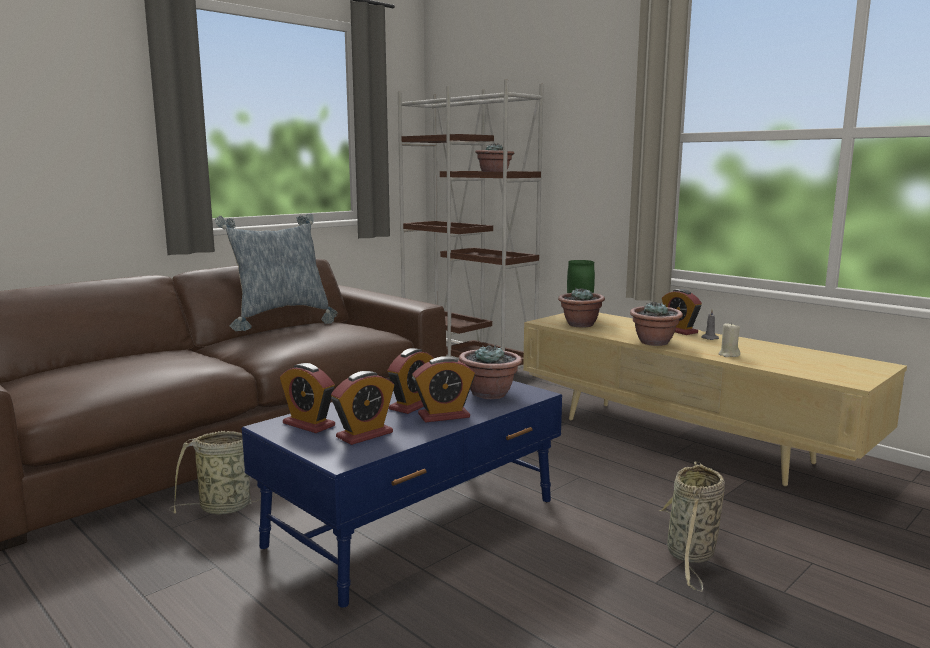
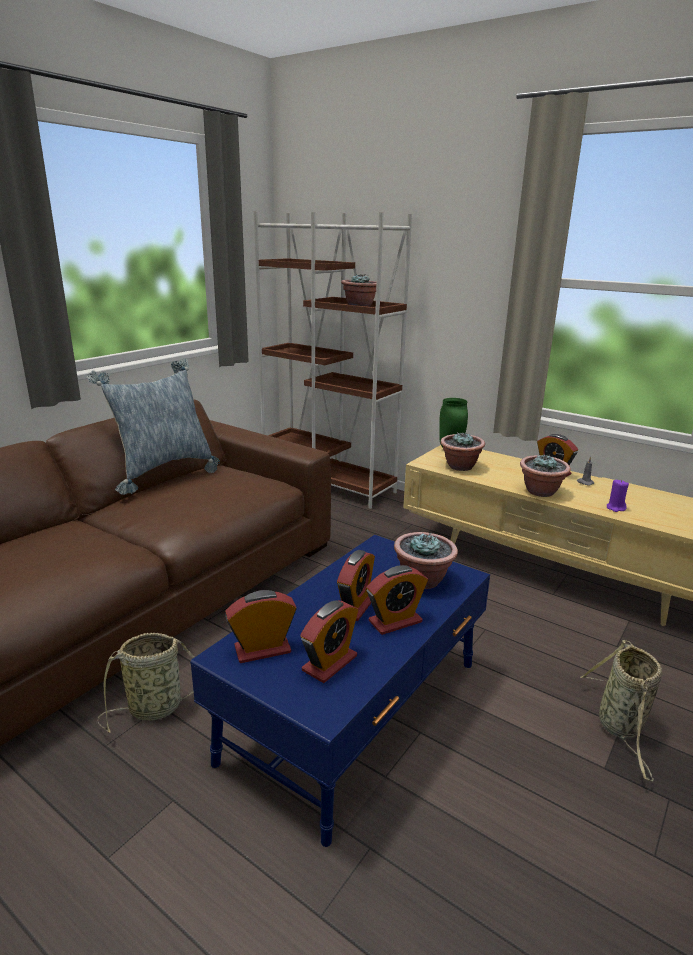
camera: 10 degrees left, 10 degrees up
(309, 424) = (262, 650): alarm clock -> alarm clock turned 135 degrees clockwise
(728, 355) = (615, 508): beige candle -> purple candle

